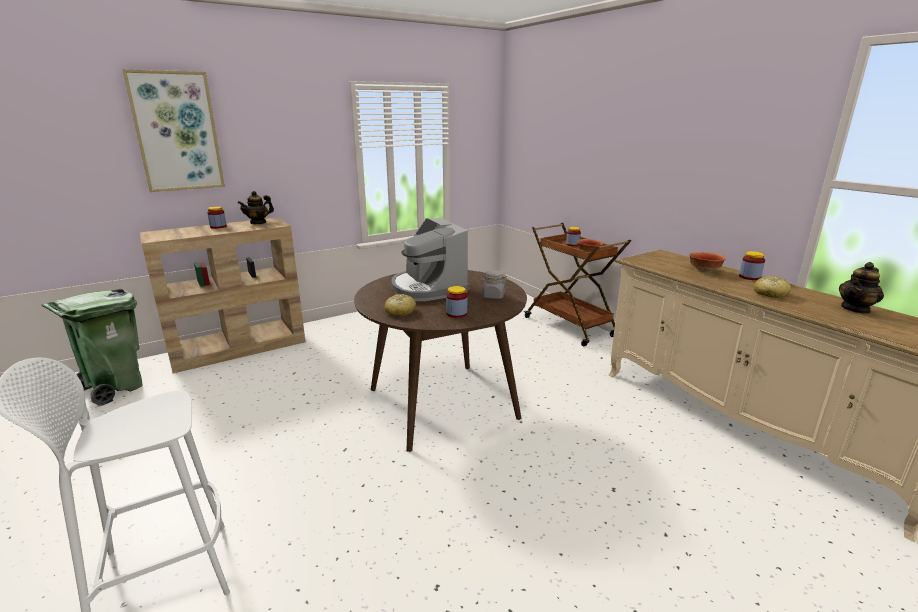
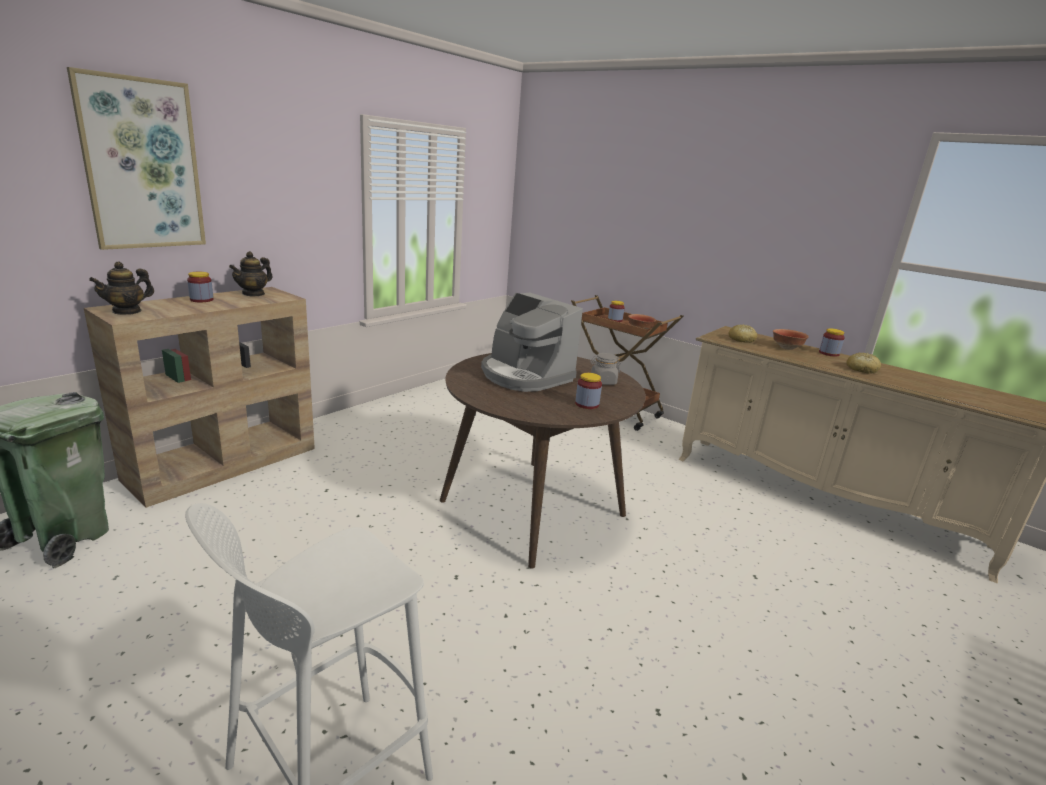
camera: 20 degrees left, 0 degrees up
(400, 311) = (523, 405): bread -> bread (741, 340)
(855, 309) = (936, 381): teapot -> teapot (127, 311)

